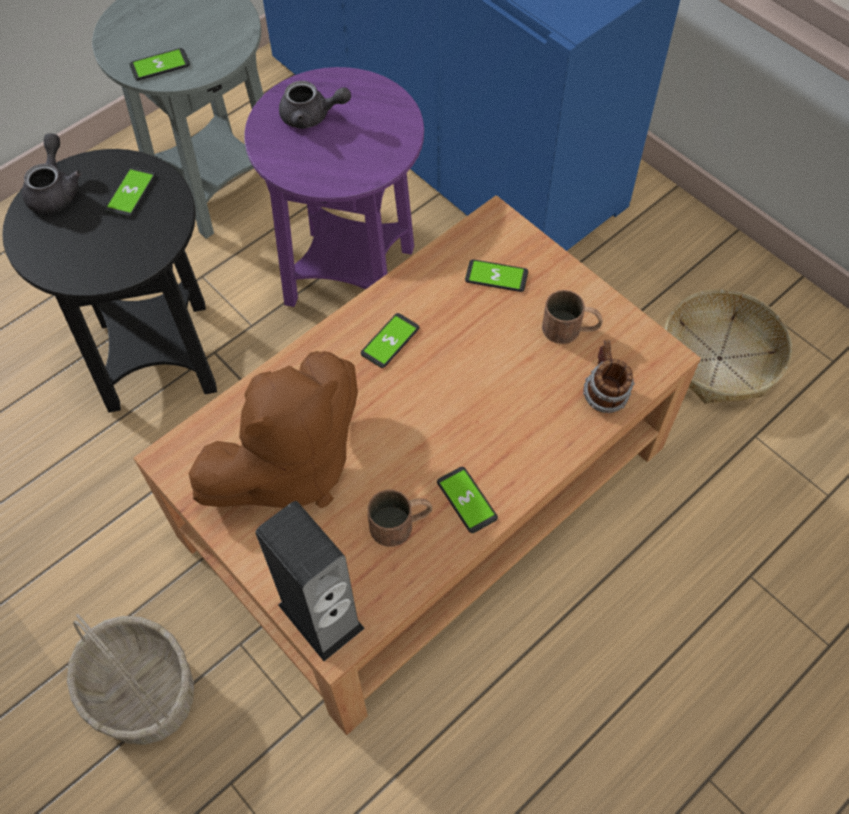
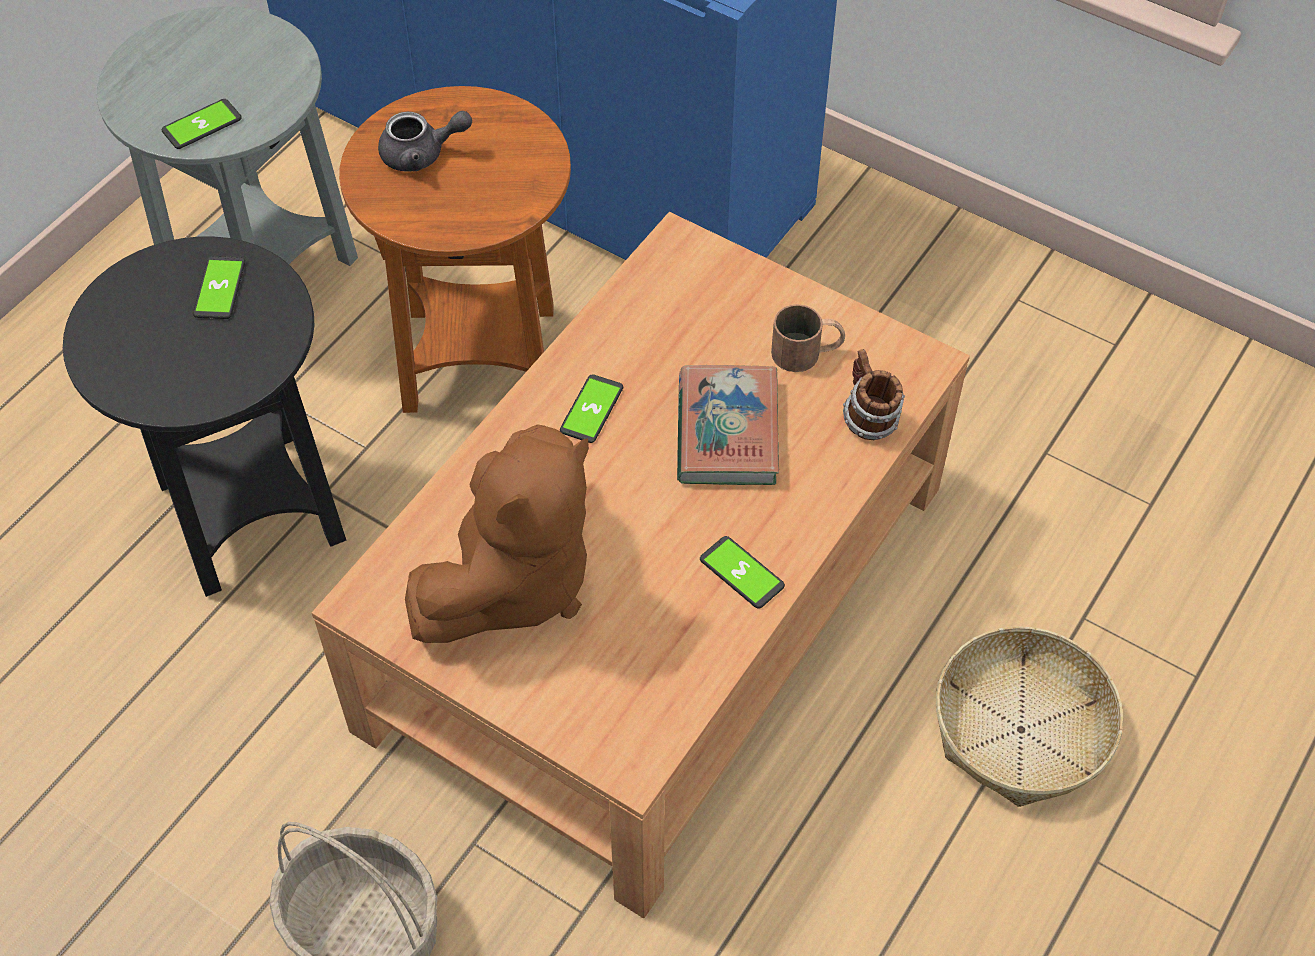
camera: 15 degrees left, 5 degrees down
(55, 190) = (118, 304): grey teapot -> none
(321, 616) = (607, 741): speaker -> none
(351, 276) = (480, 359): purple side table -> brown side table
(401, 523) = (671, 616): brown mug -> none
(489, 380) = (727, 431): none -> book
(496, 276) = (699, 308): phone -> none
(720, 358) = (979, 368): basket -> basket (1021, 729)

